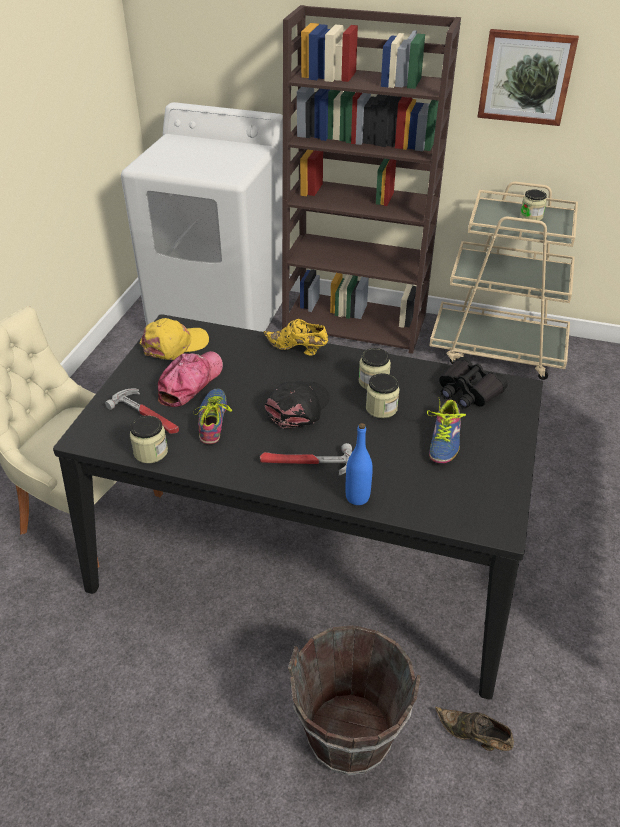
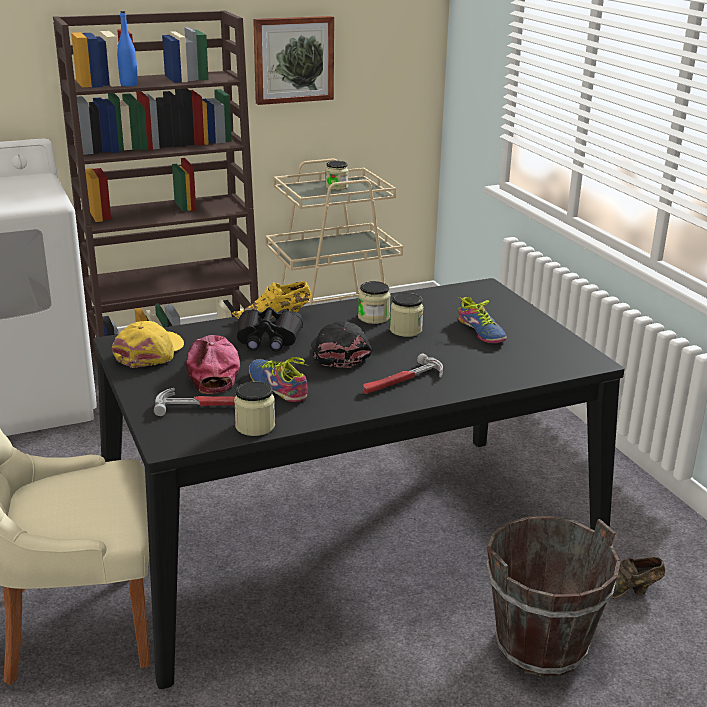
camera: 40 degrees left, 15 degrees down
(357, 497) = (473, 384): blue bottle -> blue bottle (128, 84)
(468, 391) = (452, 299): black binoculars -> black binoculars (268, 339)

